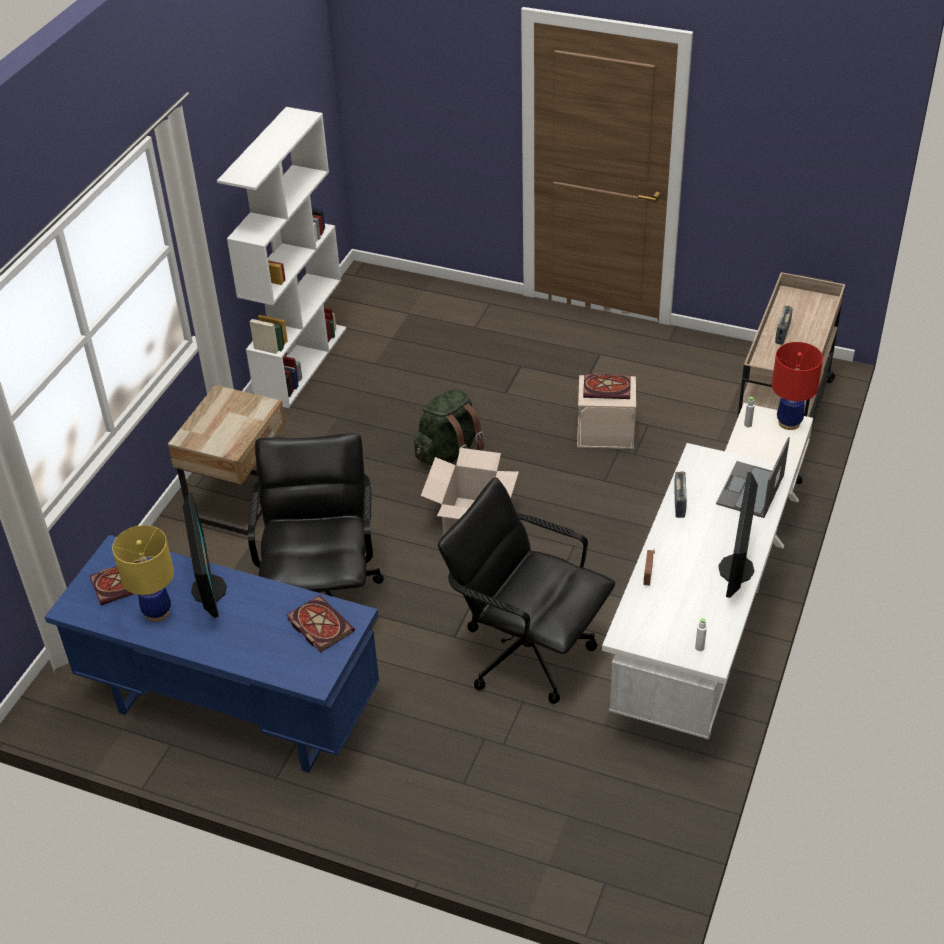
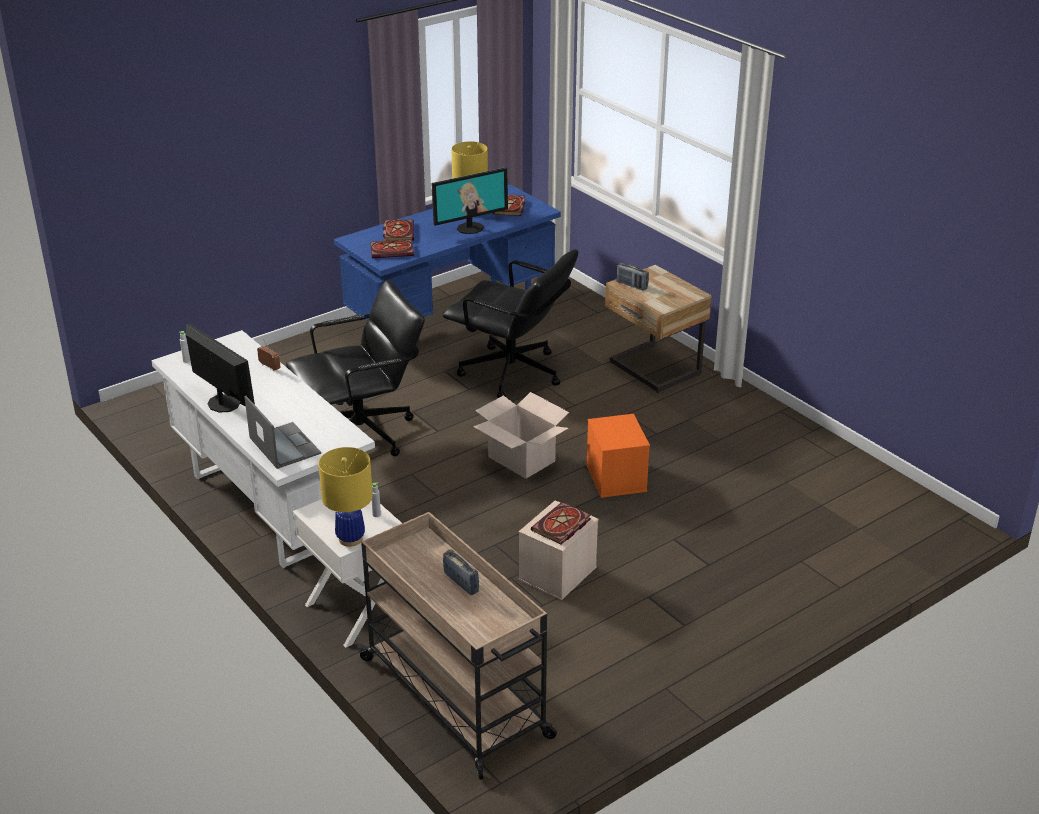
camera: 120 degrees right, 10 degrees down
(208, 589) = (470, 228): monitor -> monitor turned 45 degrees counterclockwise
(263, 648) = (398, 232): none -> book
(301, 362) = (820, 444): white bookcase -> none
(449, 453) = (615, 477): green backpack -> orange storage box
(679, 503) = (315, 408): radio -> radio (631, 285)
(789, 422) = (350, 539): red table lamp -> yellow table lamp

